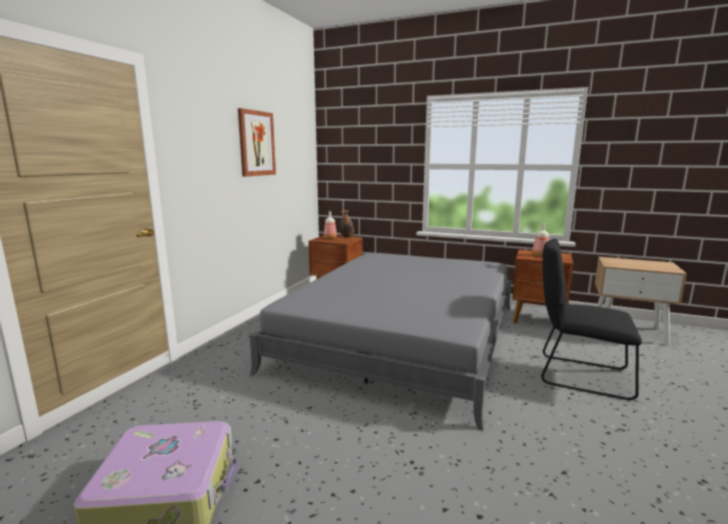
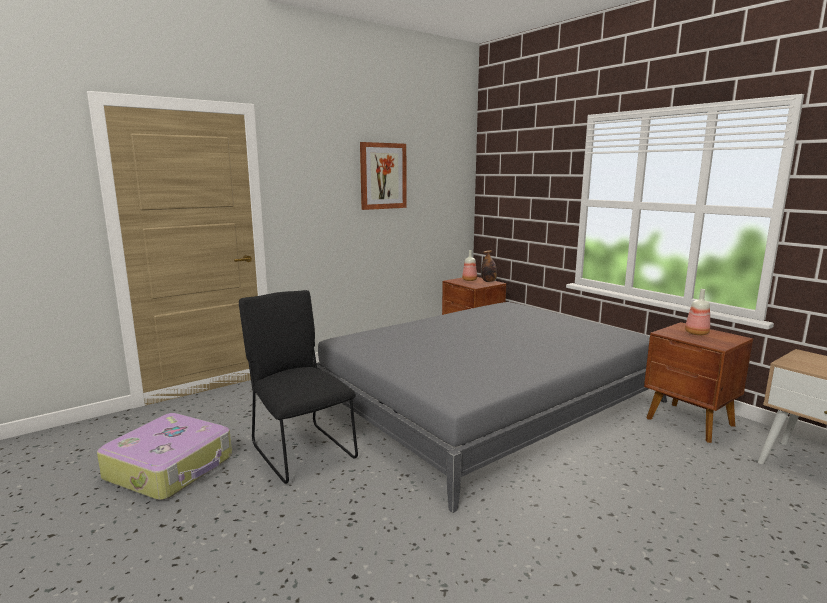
camera: 30 degrees right, 0 degrees up
(579, 375) = (651, 499): black chair -> black chair (300, 450)

